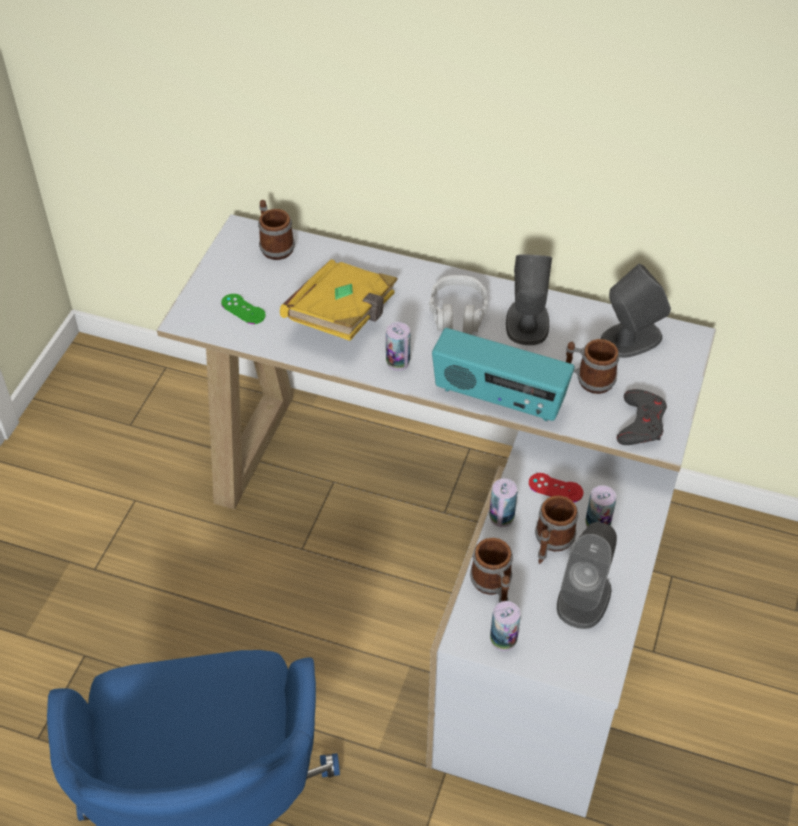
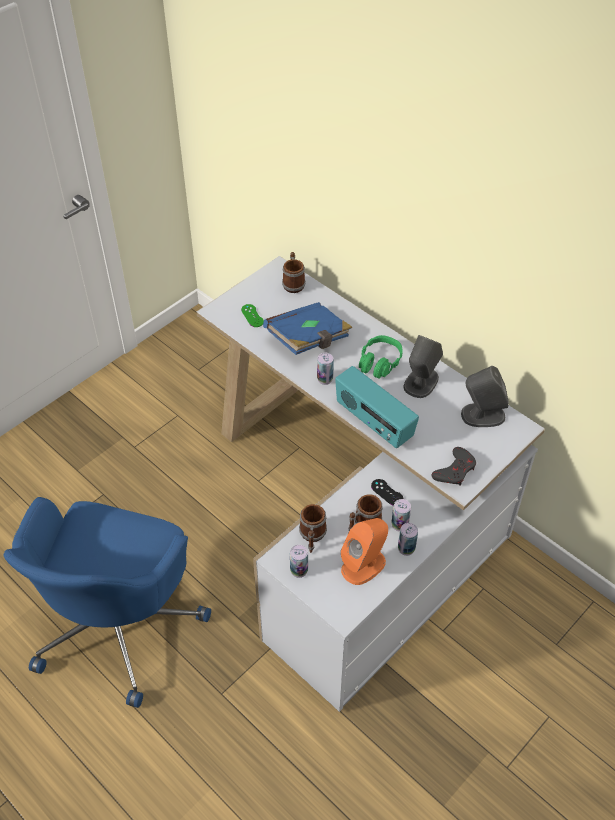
camera: 25 degrees right, 0 degrees up
(343, 316) = (308, 340): yellow book -> blue book
(458, 315) = (379, 363): grey headphones -> green headphones
(501, 517) = (342, 497): can -> can (406, 548)
(555, 488) = (387, 492): red game controller -> black game controller
(584, 597) = (364, 565): grey speaker -> orange speaker
(588, 379) = (437, 431): mug -> none

